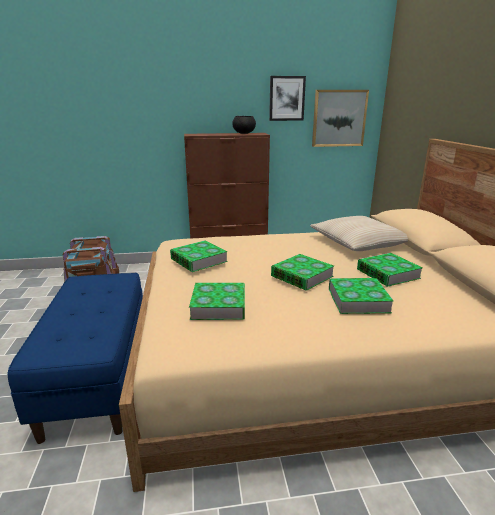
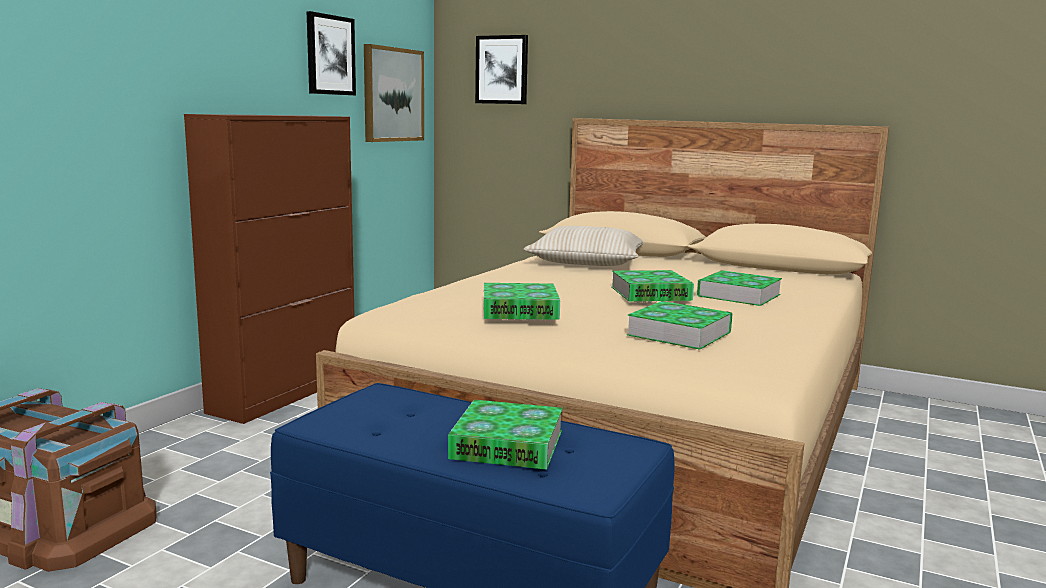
camera: 55 degrees left, 10 degrees down
(244, 133) = (295, 115): black bowl -> none
(388, 274) = (690, 275): book -> book (507, 445)
(408, 101) = (502, 70): none -> picture

